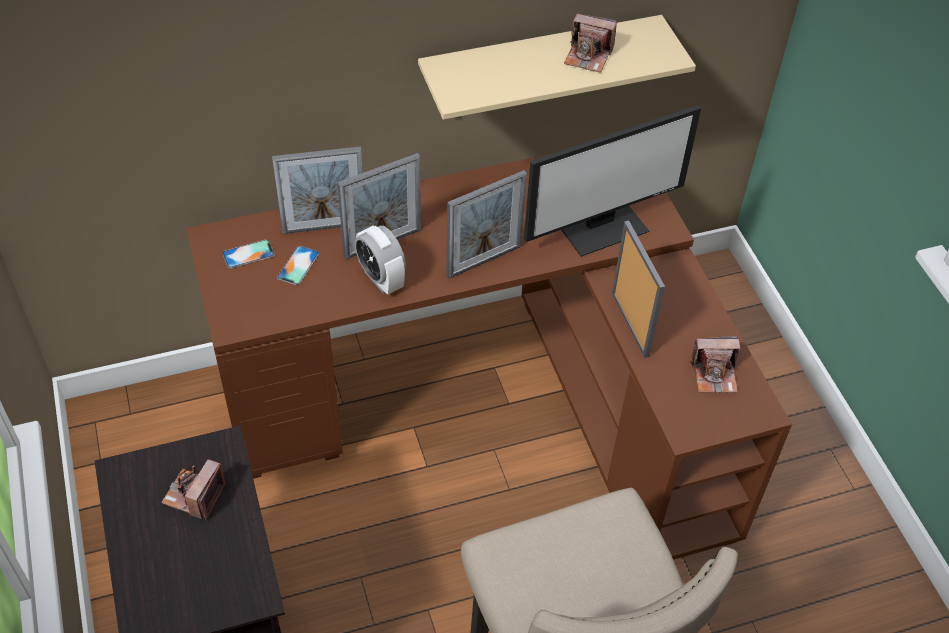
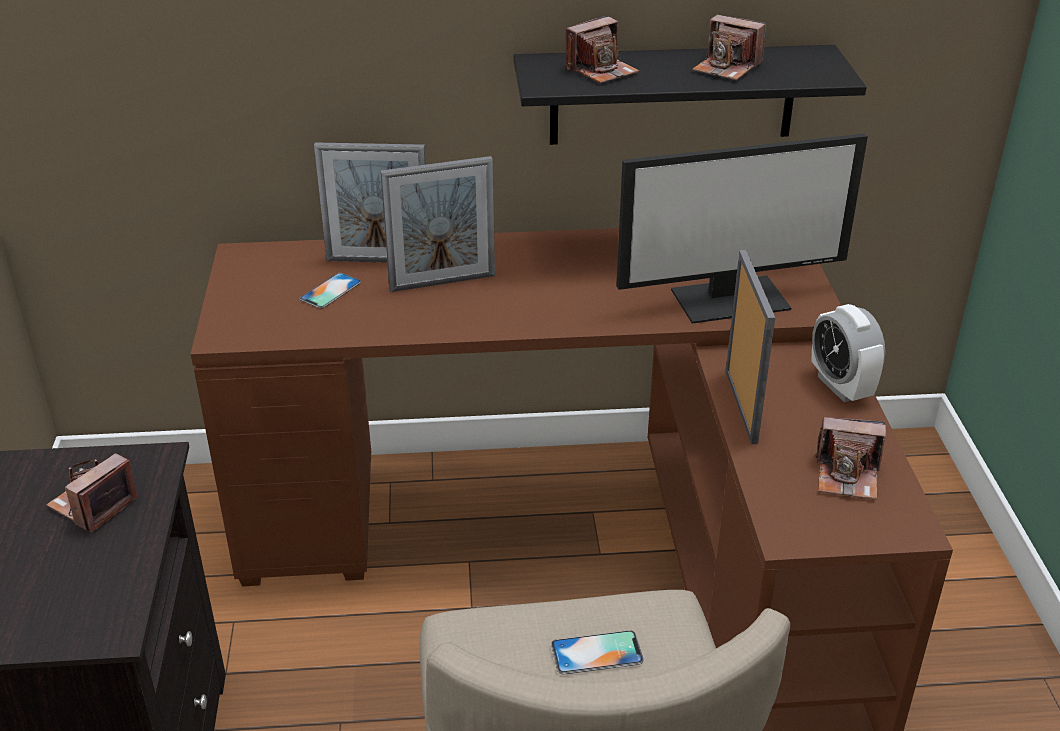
camera: 15 degrees right, 15 degrees down
(248, 254) = (277, 274): phone -> phone (597, 653)
(381, 279) = (426, 315): alarm clock -> alarm clock (840, 386)
(484, 261) = (563, 313): picture frame -> none
(494, 72) = (601, 70): none -> camera
(540, 66) = (672, 95): beige shelf -> black shelf

